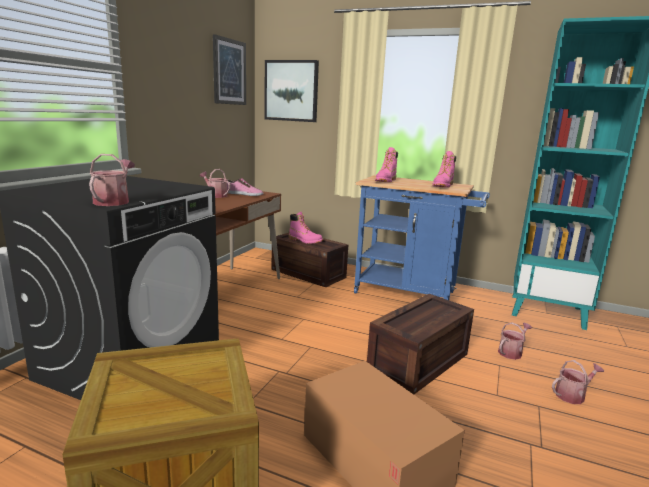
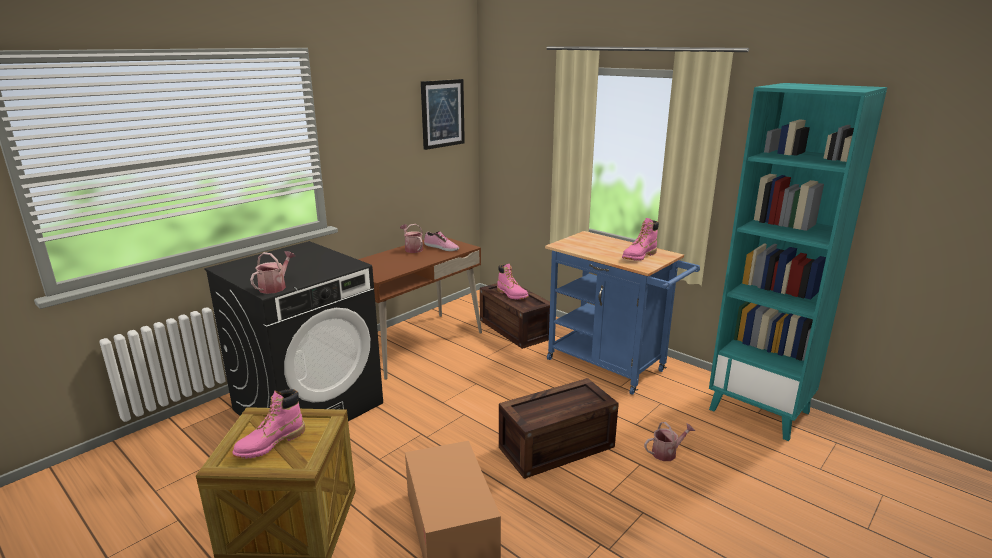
camera: 20 degrees right, 5 degrees up
(291, 91) = (511, 128): picture -> none
(385, 181) = (581, 244): pink boot -> pink boot (270, 444)
(572, 395) = (691, 509): watering can -> none

